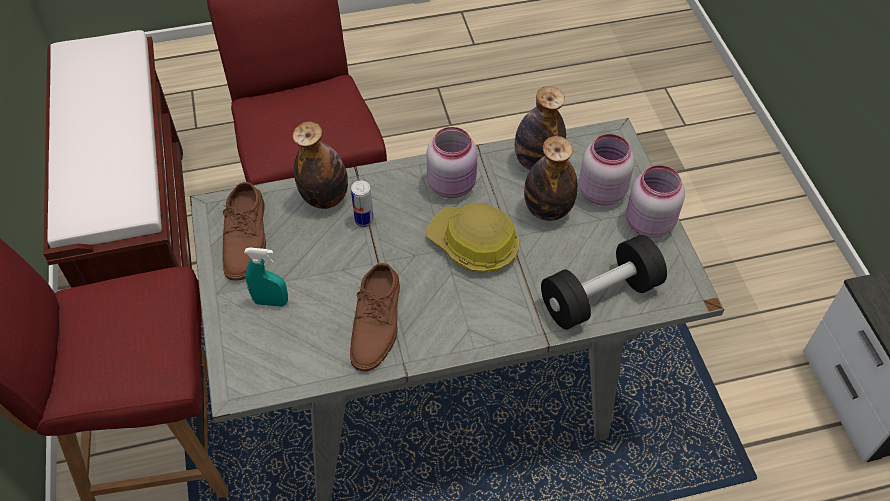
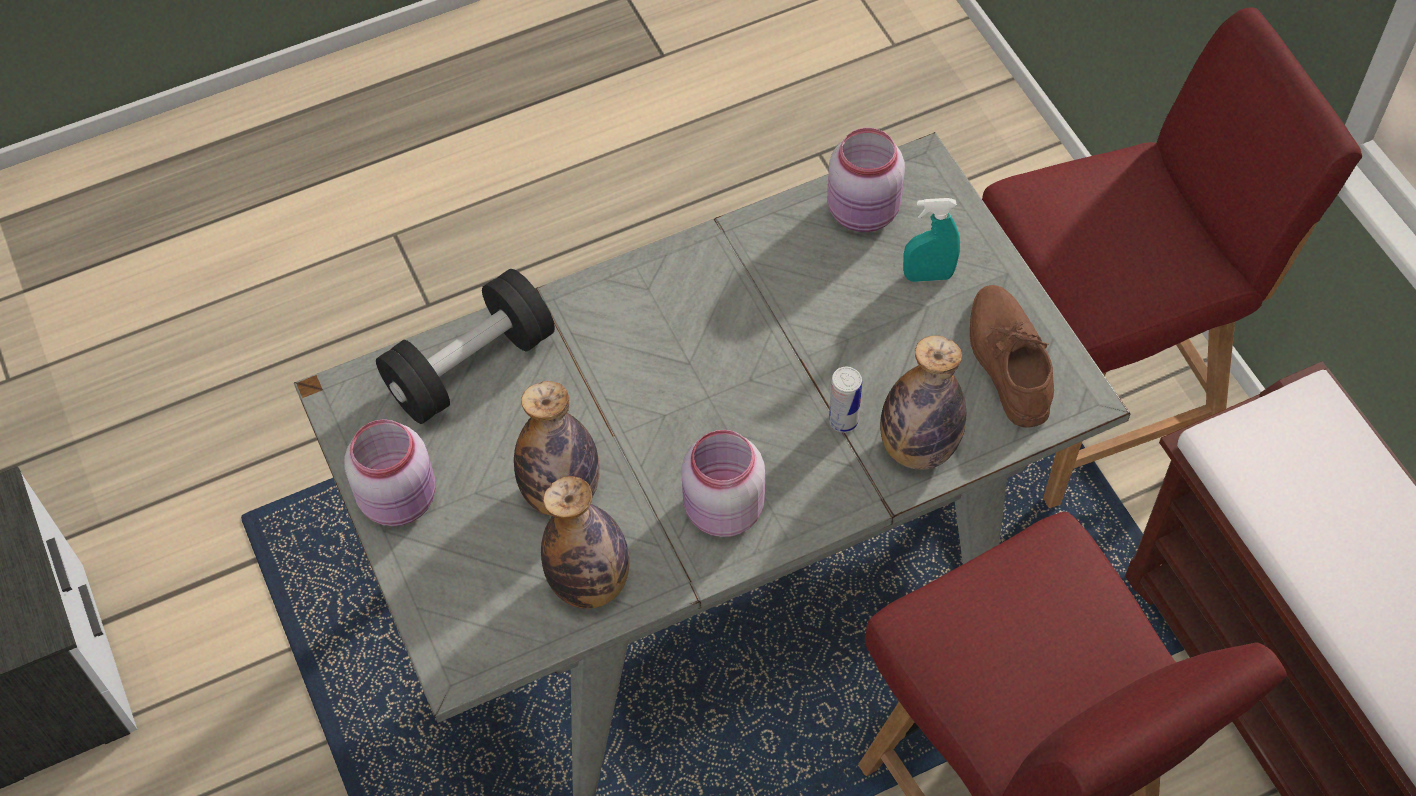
camera: 170 degrees right, 5 degrees up
(377, 322) = (773, 275): brown shoe -> none
(473, 245) = (666, 411): hard hat -> none
(600, 191) = (478, 544): pink jar -> pink jar (864, 212)

